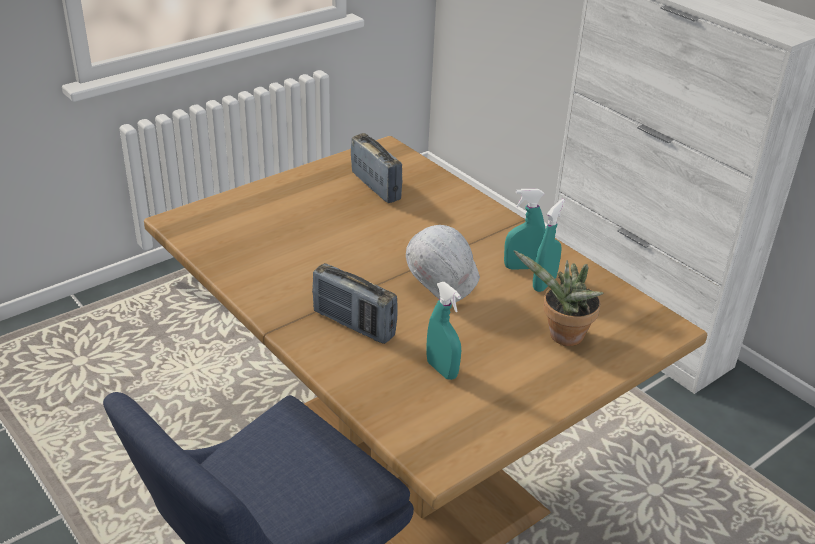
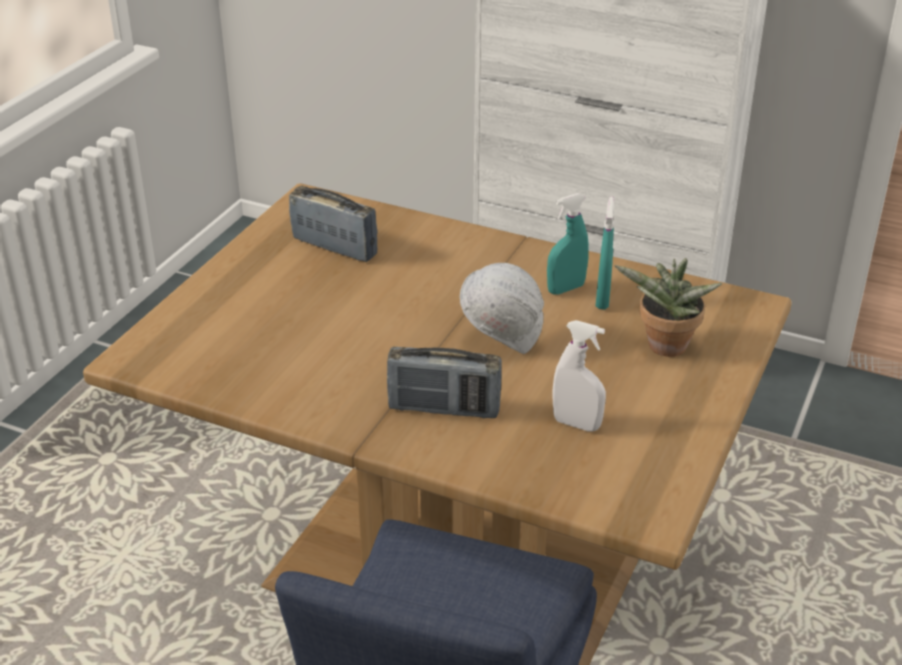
camera: 25 degrees left, 0 degrees up
(442, 370) = (576, 424): turquoise spray bottle -> white spray bottle

